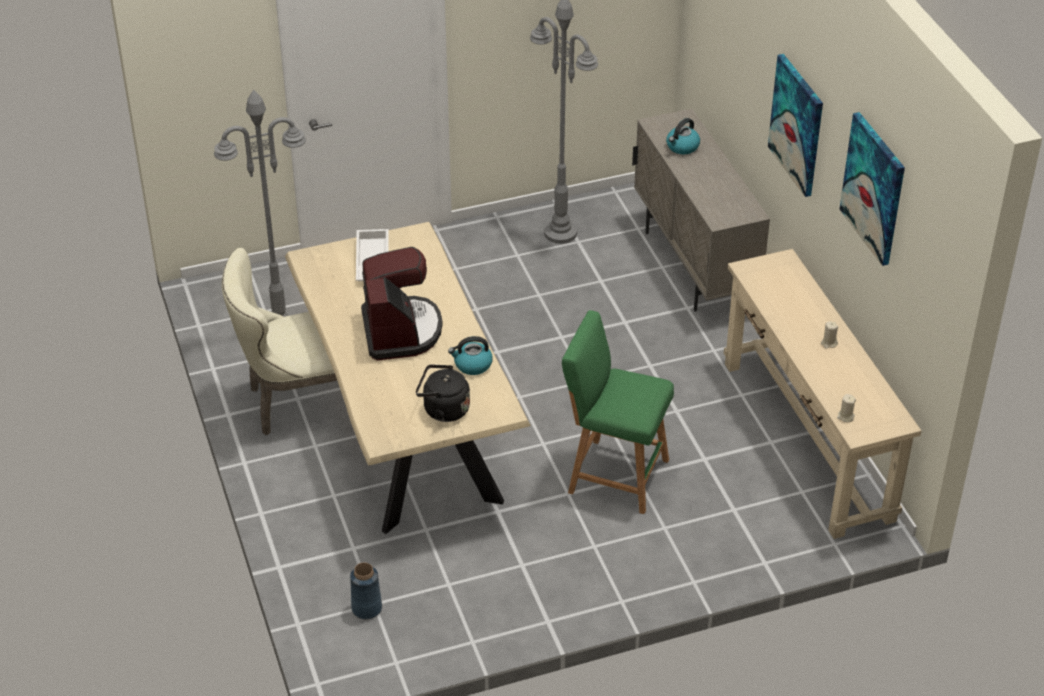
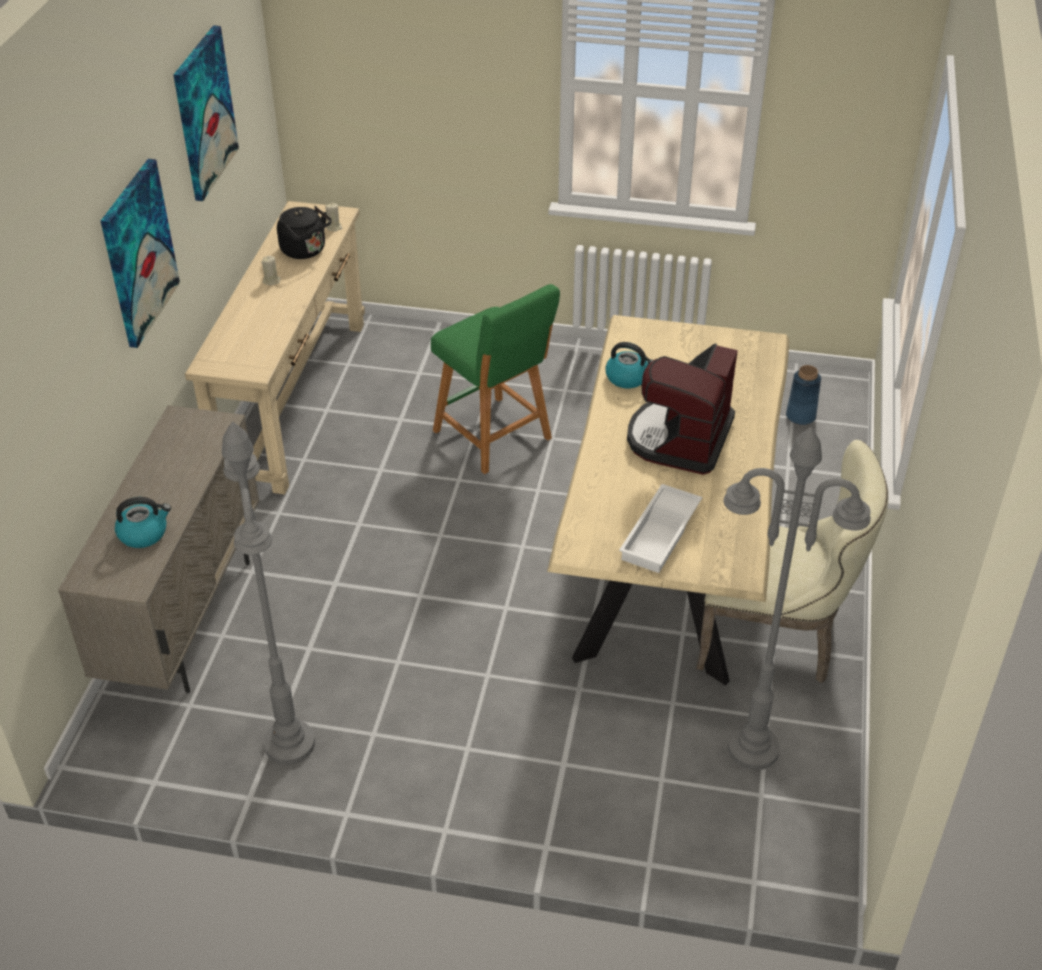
camera: 150 degrees left, 0 degrees up
(443, 409) = (688, 349): black kettle -> black kettle (306, 251)

